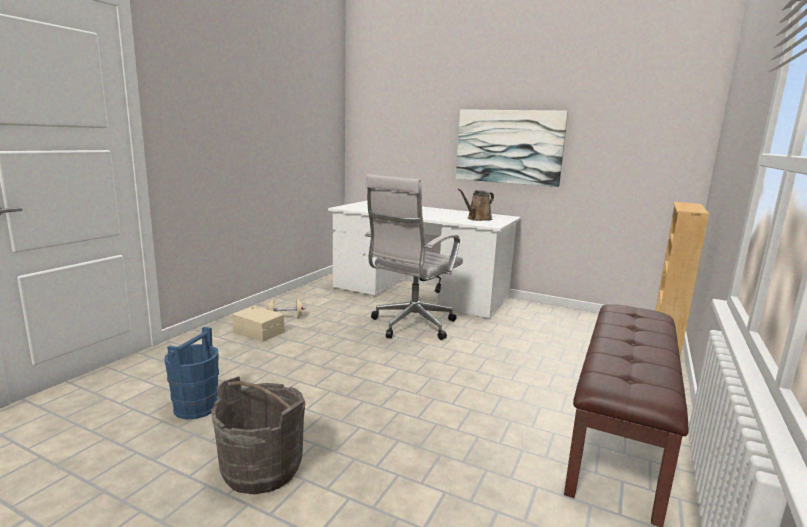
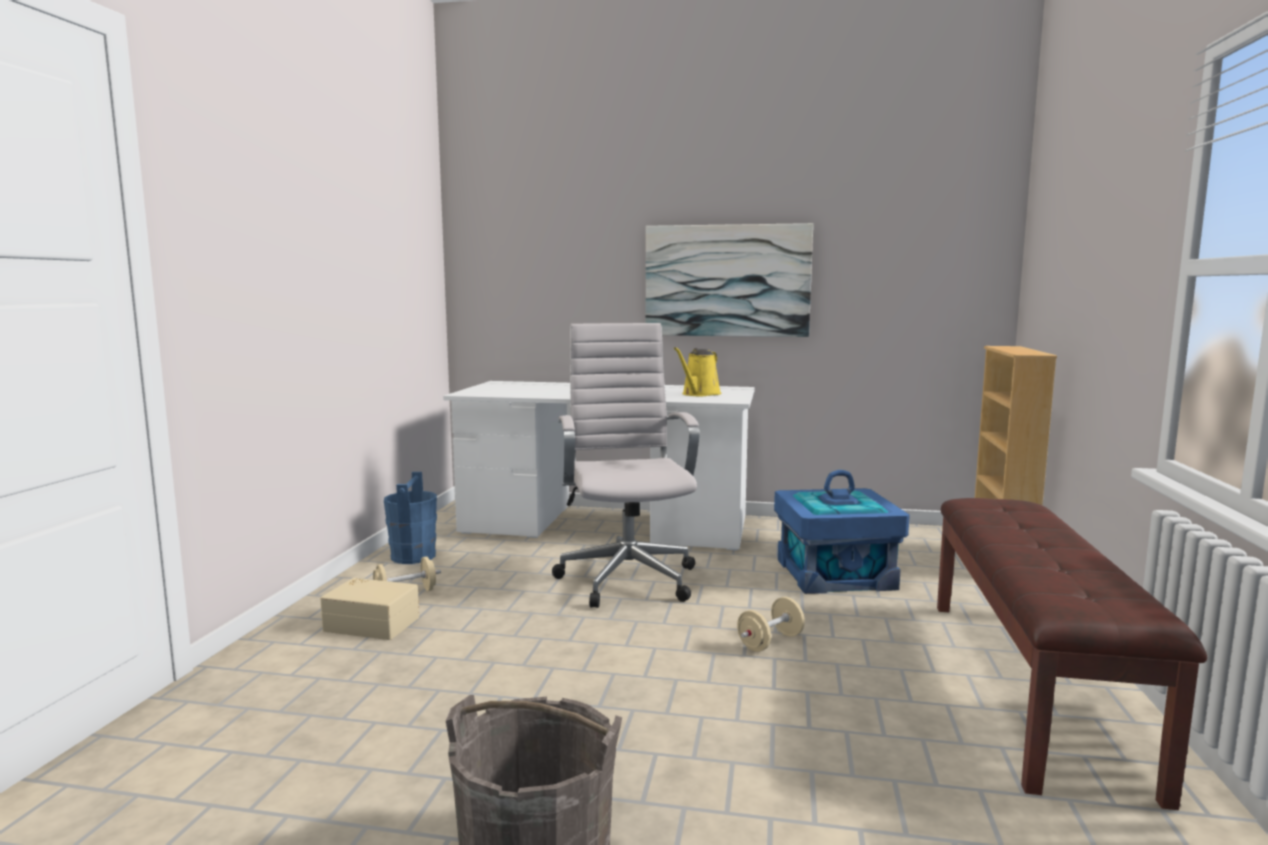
camera: 15 degrees left, 5 degrees down
(196, 407) = (340, 777): blue bucket -> blue bucket (413, 556)
(410, 326) = (627, 577): white office chair -> white office chair turned 150 degrees clockwise
(469, 376) = (770, 642): none -> beige dumbbell
(477, 219) = (699, 394): brown watering can -> yellow watering can
(541, 342) = (835, 574): none -> blue storage box

